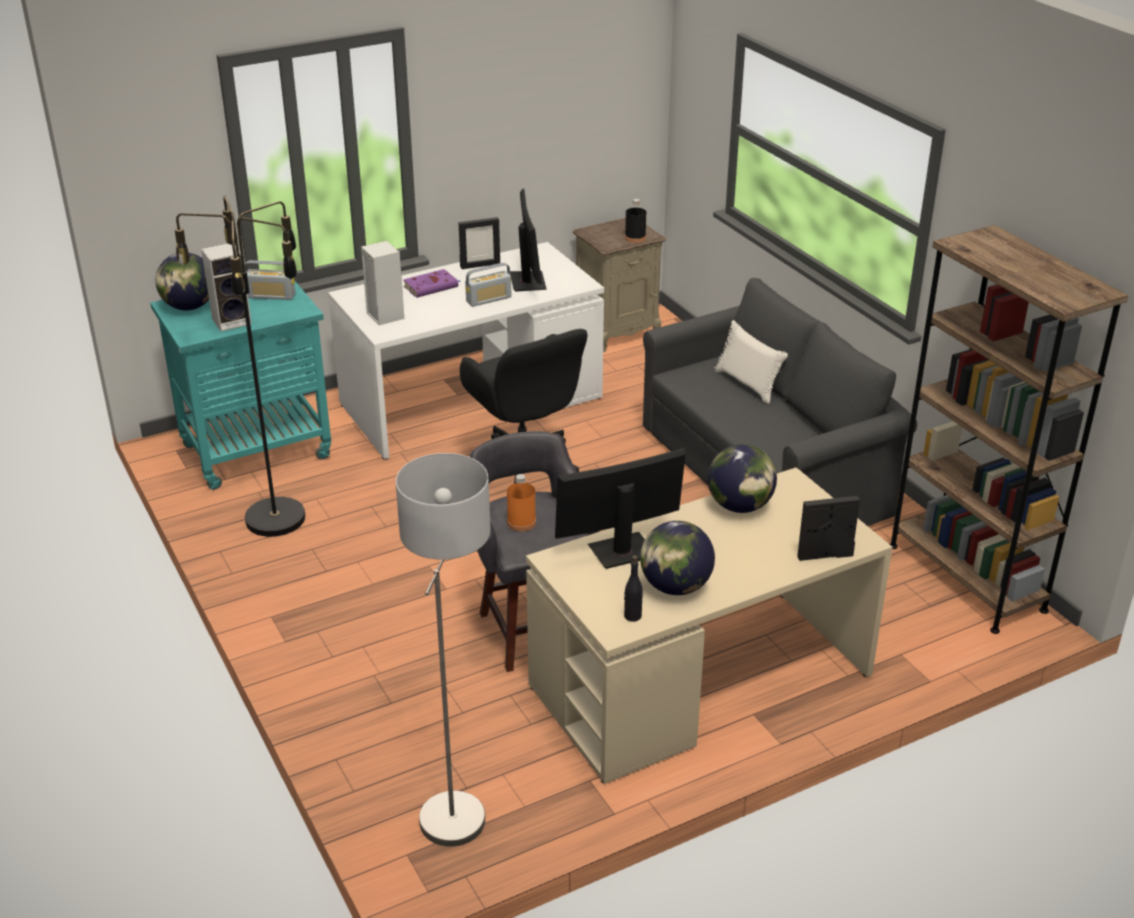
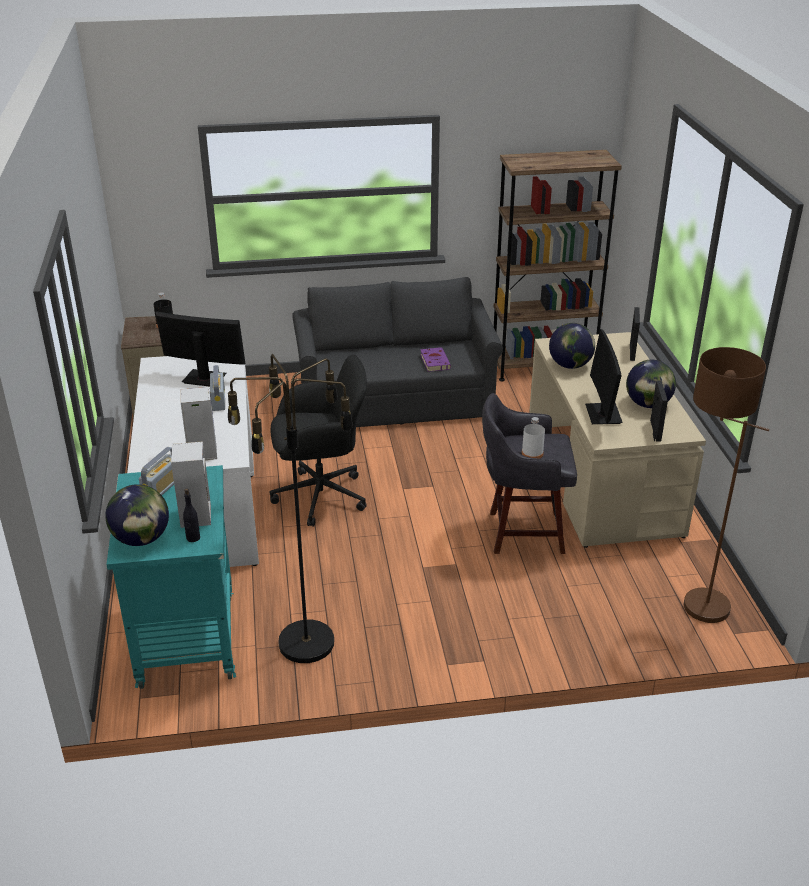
camera: 70 degrees left, 0 degrees up
(432, 286) = (169, 422): purple book -> purple book (434, 361)
(457, 806) = (693, 602): grey floor lamp -> brown floor lamp
(480, 265) = (152, 394): picture frame -> picture frame (654, 430)
(521, 522) = (532, 454): orange bottle -> white bottle
(632, 616) = (673, 424): black bottle -> black bottle (193, 538)
(748, 384) = (360, 353): white pillow -> none

